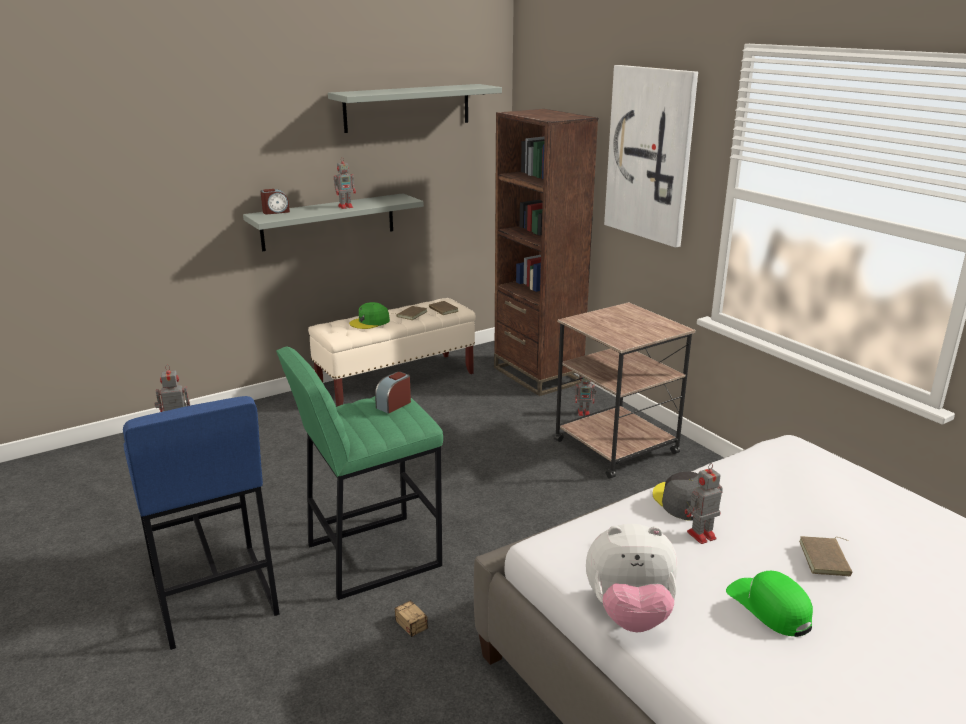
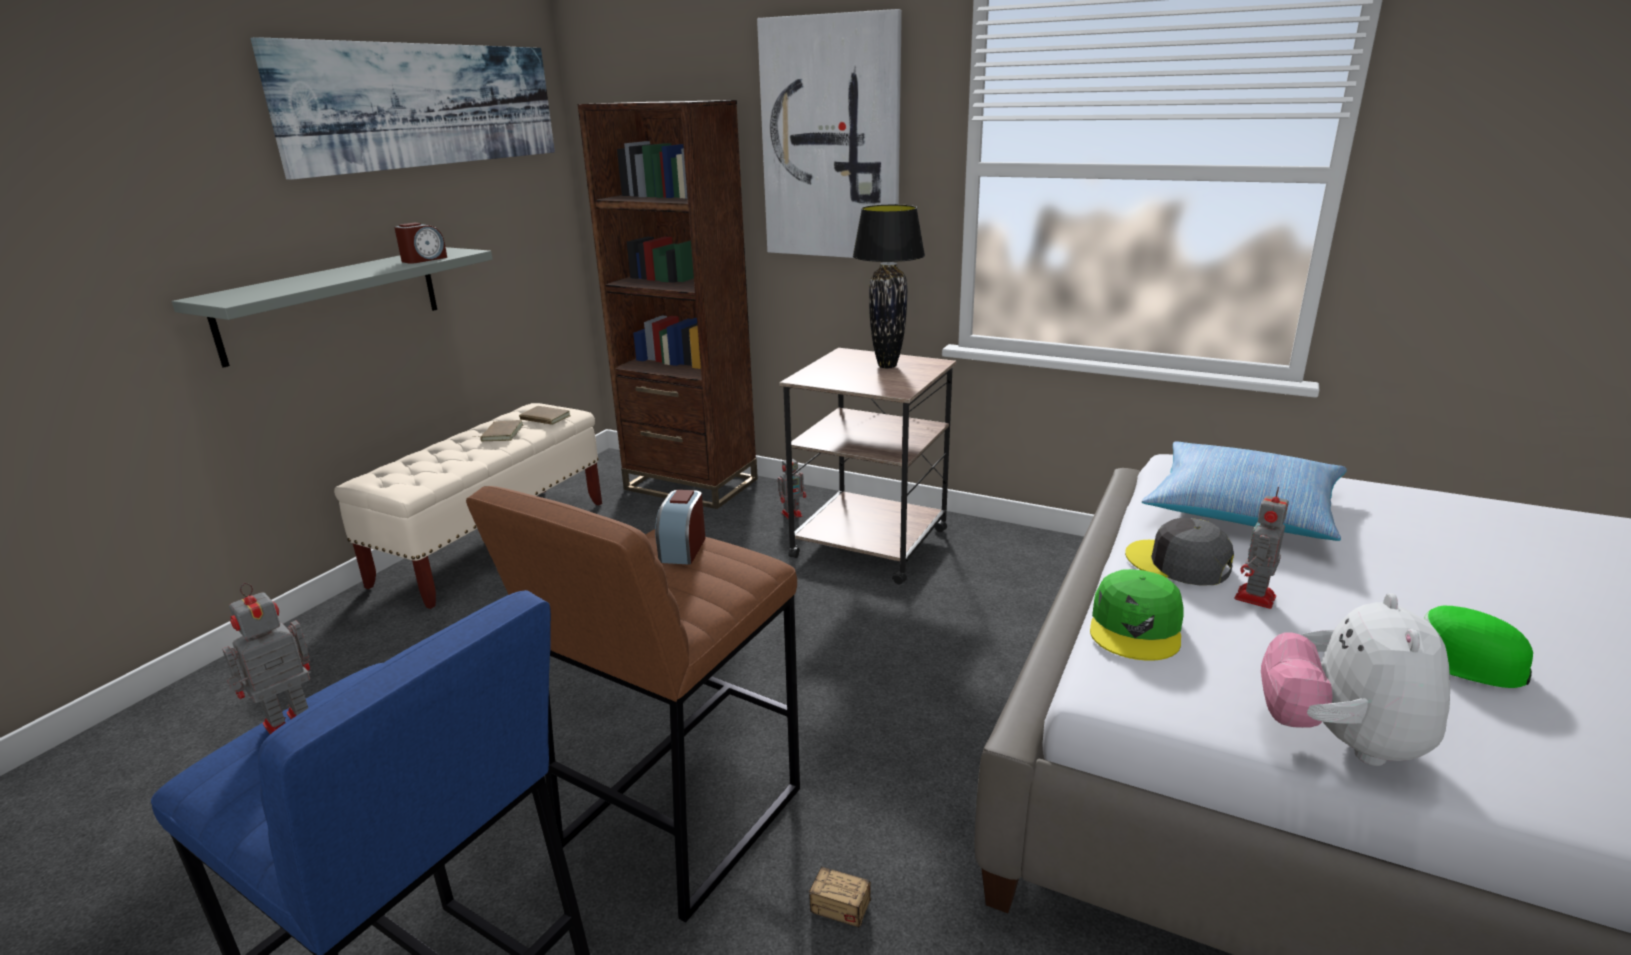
camera: 30 degrees left, 0 degrees up
(276, 212) = (240, 290): alarm clock -> alarm clock (424, 259)
(346, 206) = (369, 269): toy robot -> none
(370, 322) = (443, 457): green cap -> green cap (1136, 627)
(370, 556) = (677, 821): green stool -> brown stool
(407, 107) = (426, 105): grey shelf -> picture
(629, 614) = (1339, 742): plush toy -> plush toy turned 135 degrees clockwise
(641, 323) = (887, 366): none -> black table lamp
(783, 485) = (1243, 508): none -> pillow
(826, 559) = (1407, 576): brown book -> none

